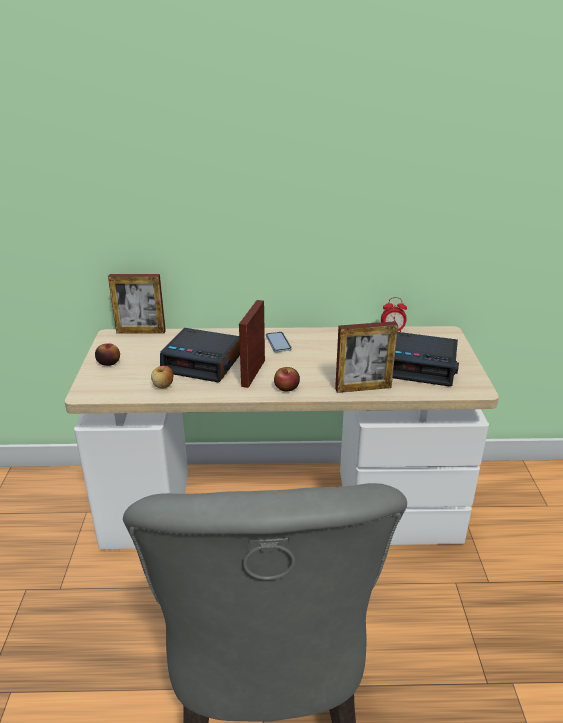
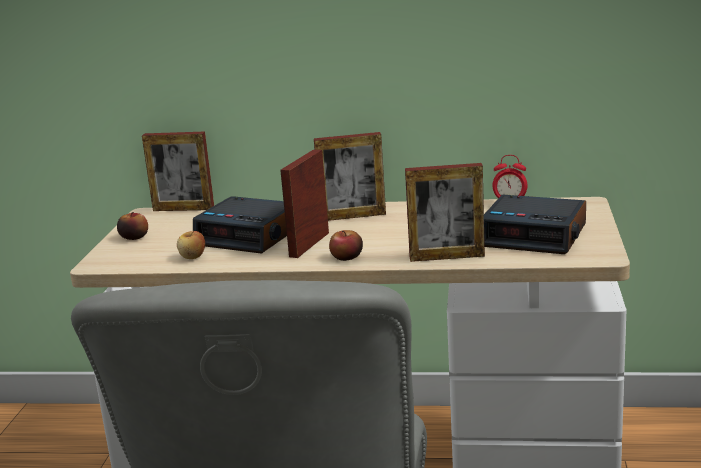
camera: 10 degrees right, 10 degrees down
(278, 343) = (353, 216): phone -> picture frame

